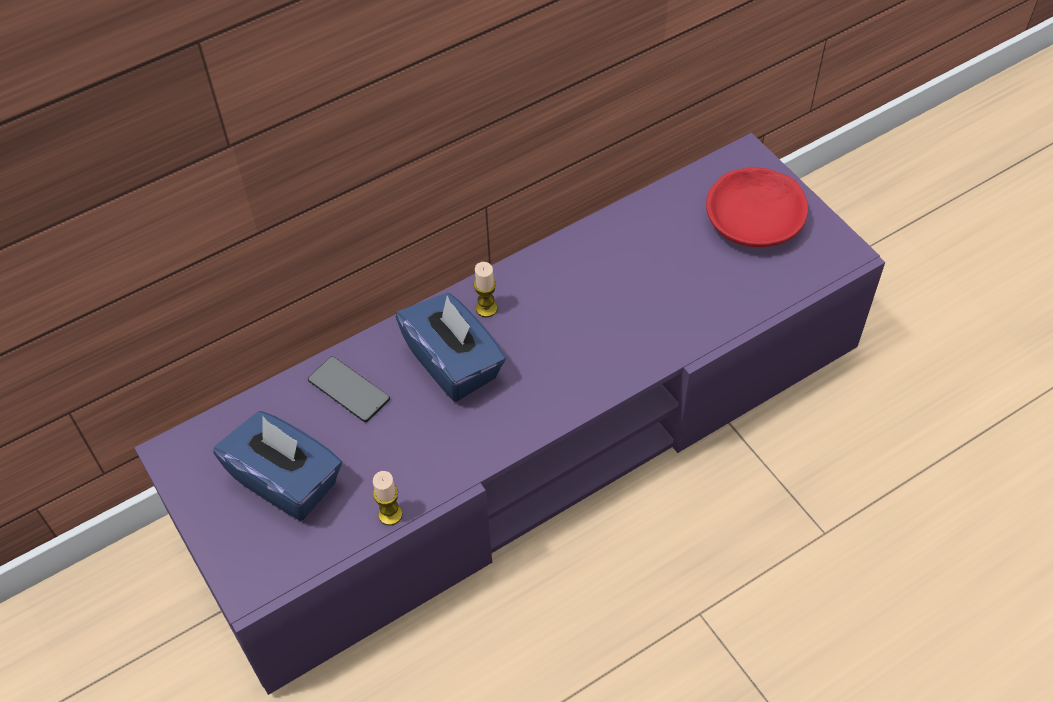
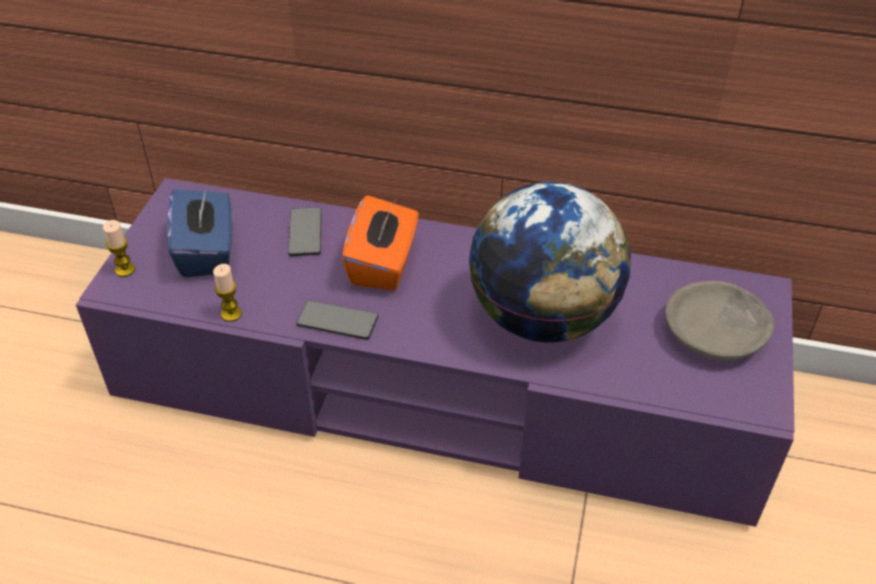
camera: 45 degrees right, 10 degrees down
(454, 363) = (383, 264): blue tissue box -> orange tissue box
(485, 443) = (337, 321): none -> phone
(486, 308) = (446, 250): candle -> candle (125, 270)
(630, 306) = (543, 318): none -> globe
(755, 219) = (716, 333): red bowl -> grey bowl

